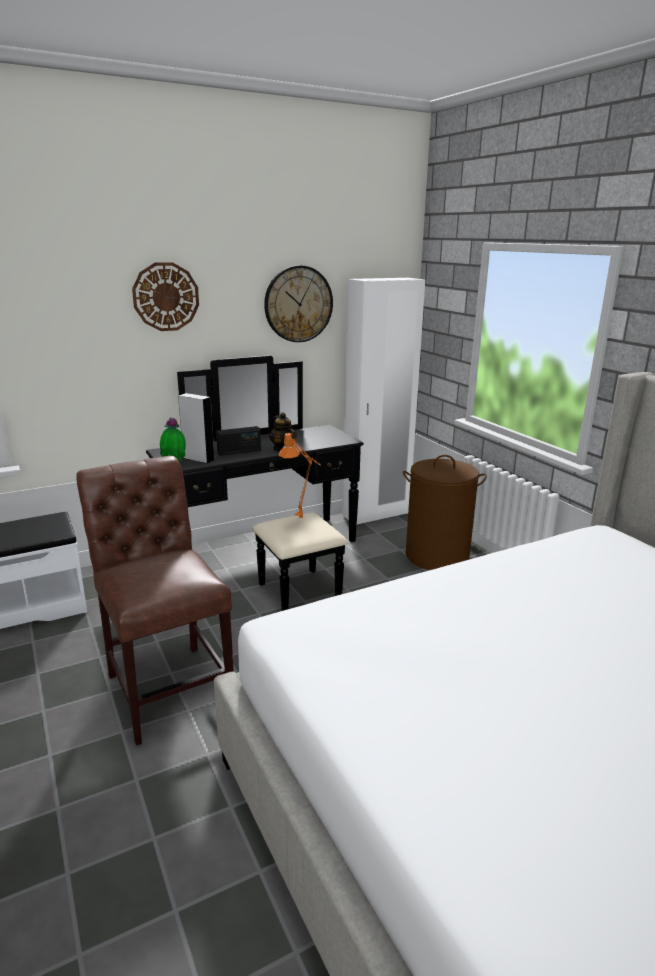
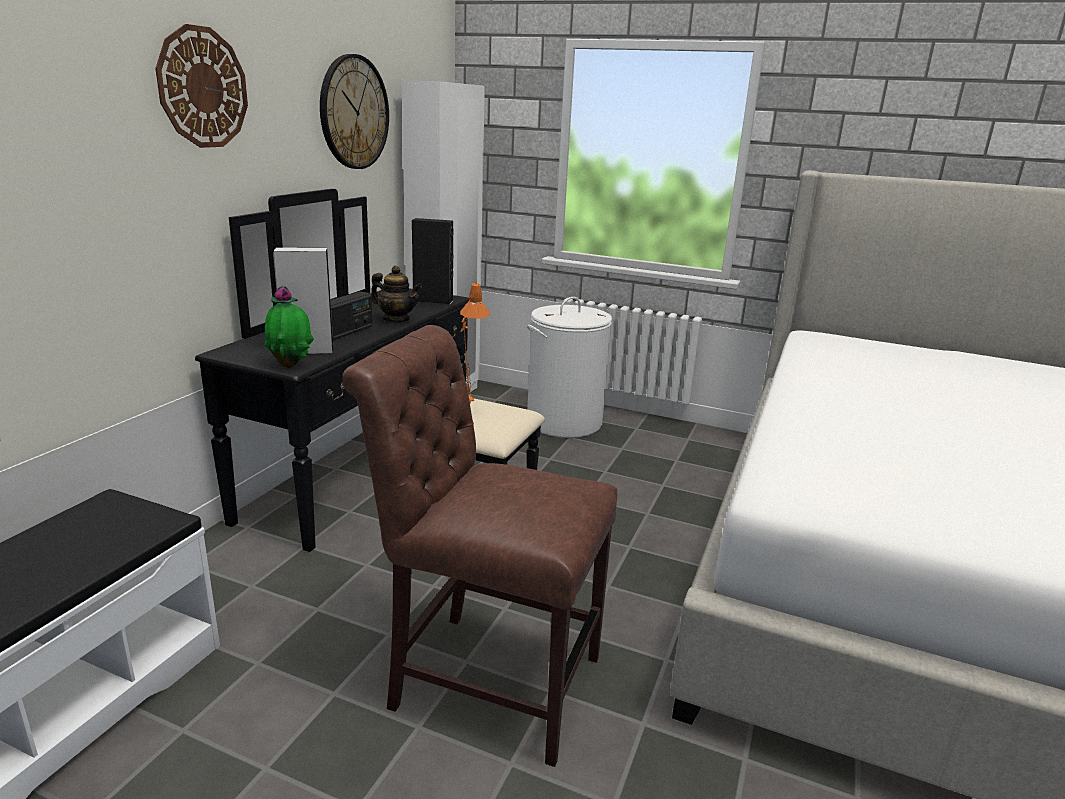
camera: 40 degrees left, 0 degrees up
(332, 440) = (433, 301): none -> black speaker
(437, 556) = (564, 422): brown laundry basket -> white laundry basket

